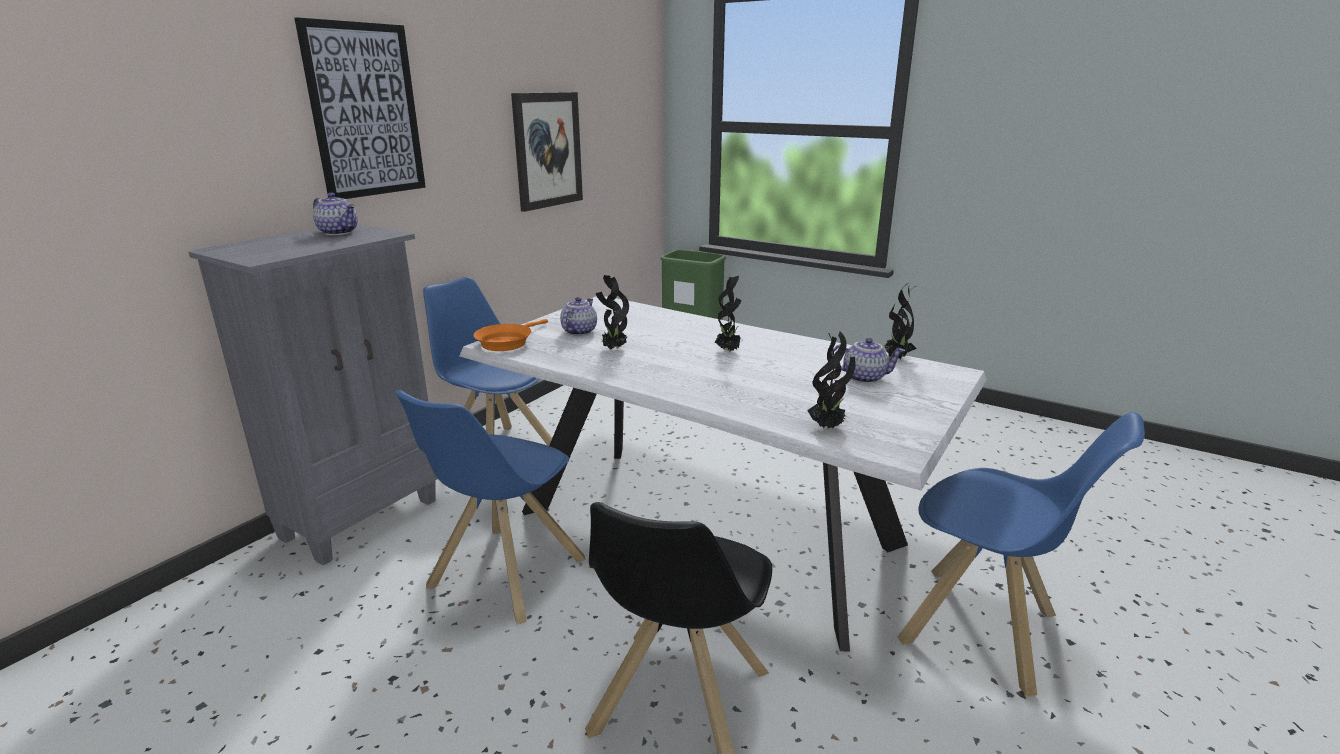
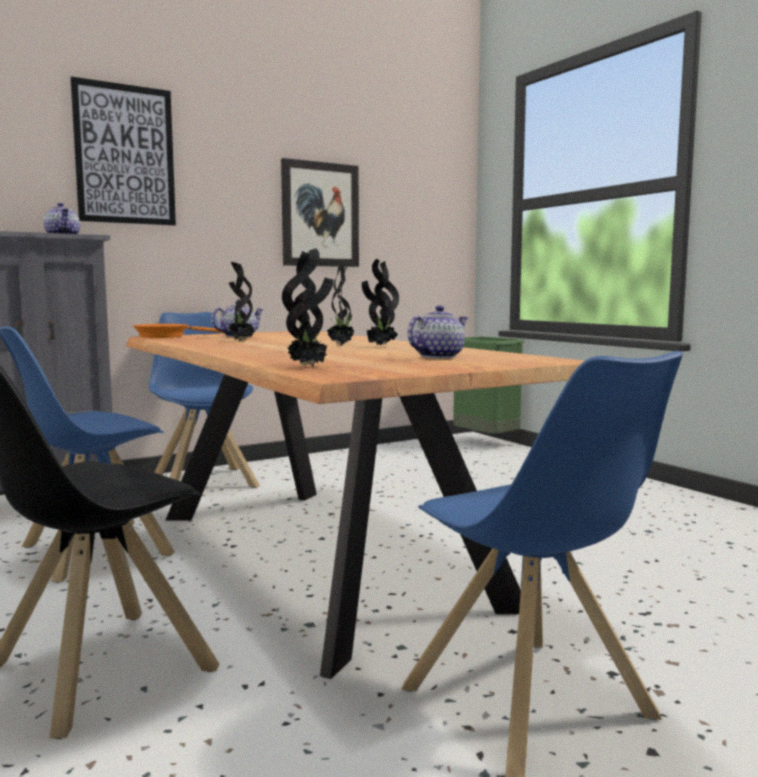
camera: 25 degrees right, 15 degrees down
(708, 527) = (318, 557): white dining table -> brown dining table
(864, 377) = (437, 357): teapot -> teapot turned 75 degrees counterclockwise
(896, 358) = (510, 354): potted plant -> potted plant (380, 346)

